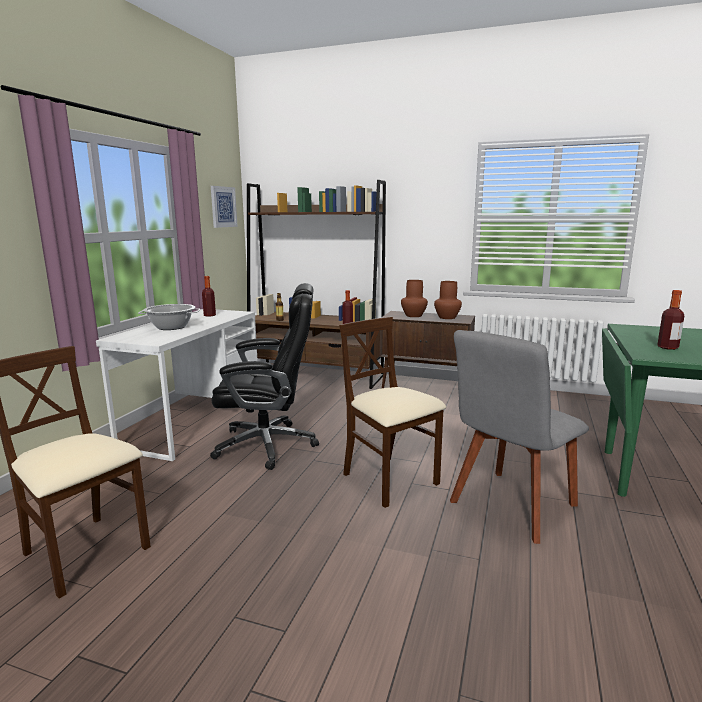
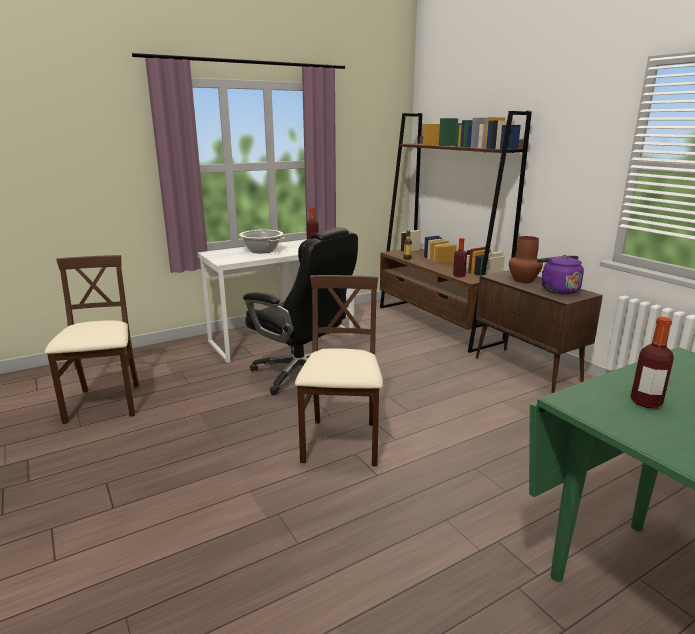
camera: 40 degrees right, 5 degrees up
(223, 207) = (379, 137): picture -> none
(446, 317) = (557, 290): brown vase -> purple kettle
(510, 506) = (404, 519): grey chair -> none

